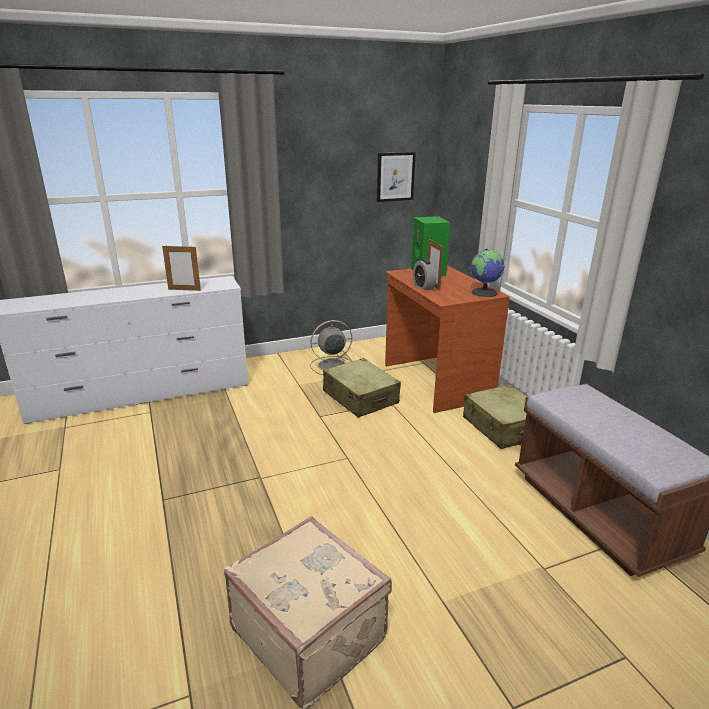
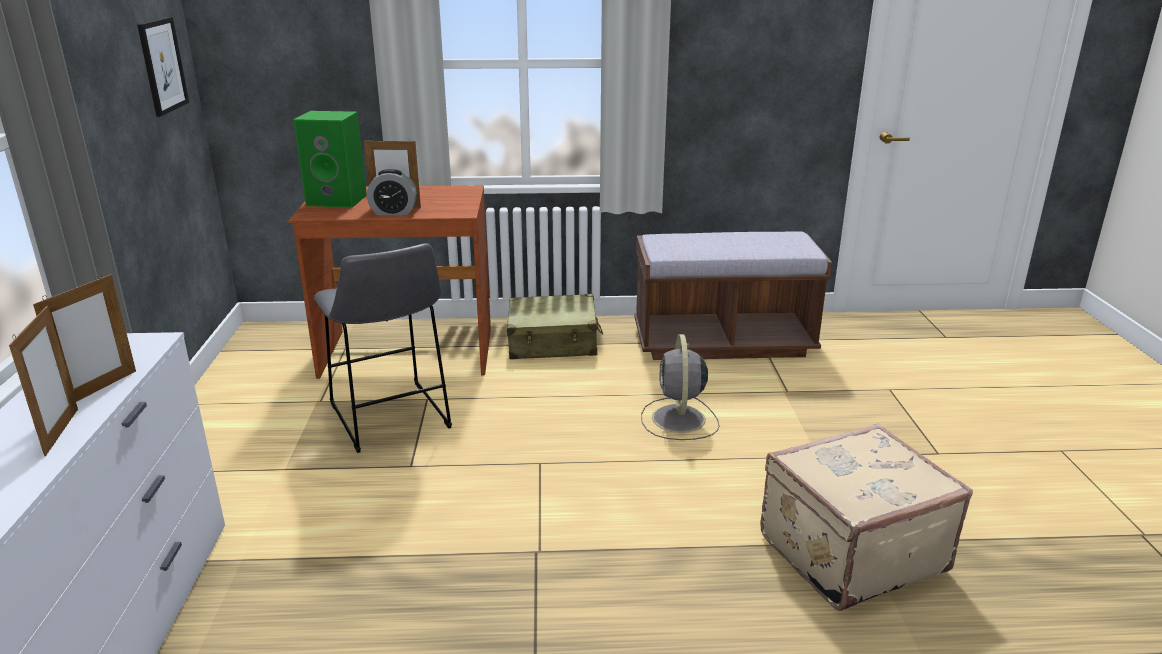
camera: 70 degrees left, 0 degrees up
(149, 294) = (61, 431): none -> picture frame
(330, 365) = (255, 425): grey fan -> grey fan (678, 420)
(360, 397) = (391, 419): beige suitcase -> grey stool
(485, 292) = (458, 191): globe -> none

